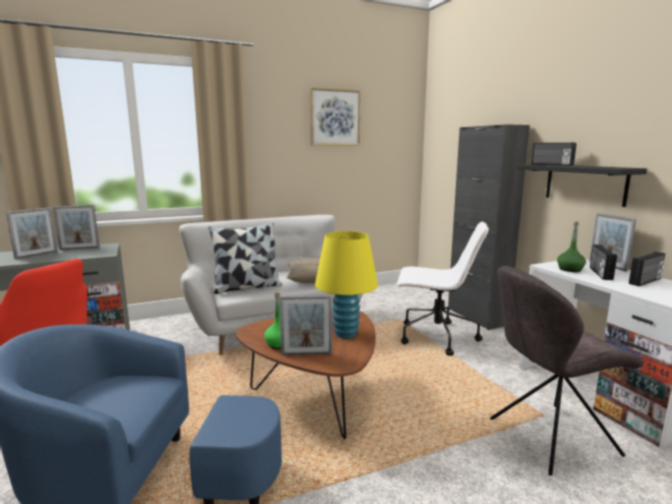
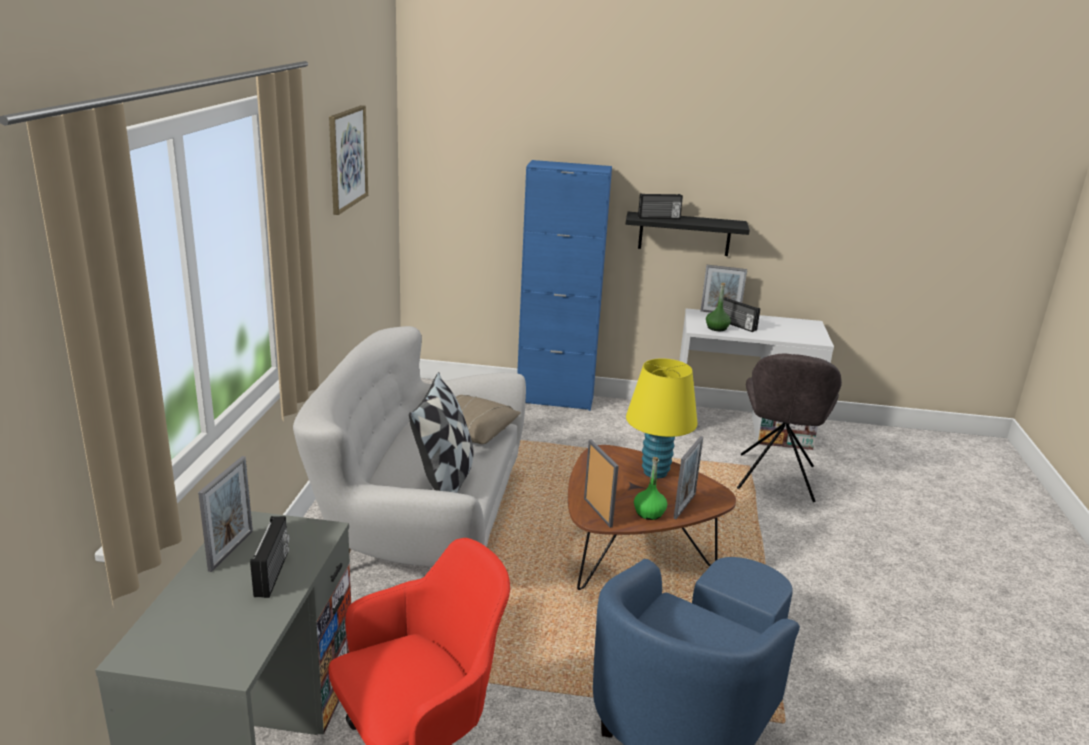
camera: 60 degrees left, 10 degrees up
(36, 255) = (228, 597): picture frame -> picture frame (598, 512)
(435, 337) = (575, 442): white office chair -> none
(477, 317) = (555, 399): black cabinet -> blue cabinet
(646, 281) = (768, 323): radio -> radio (273, 573)

